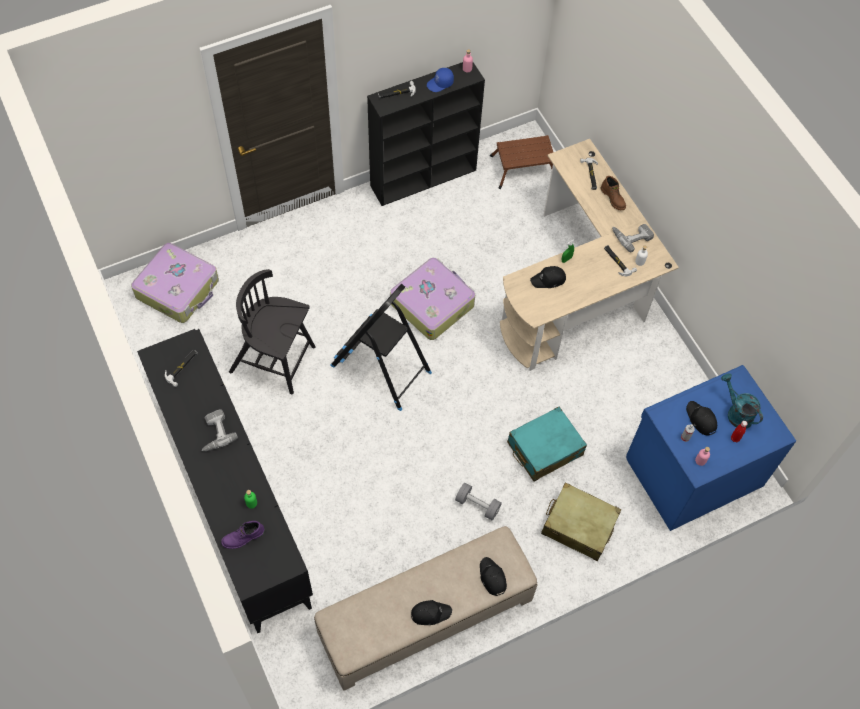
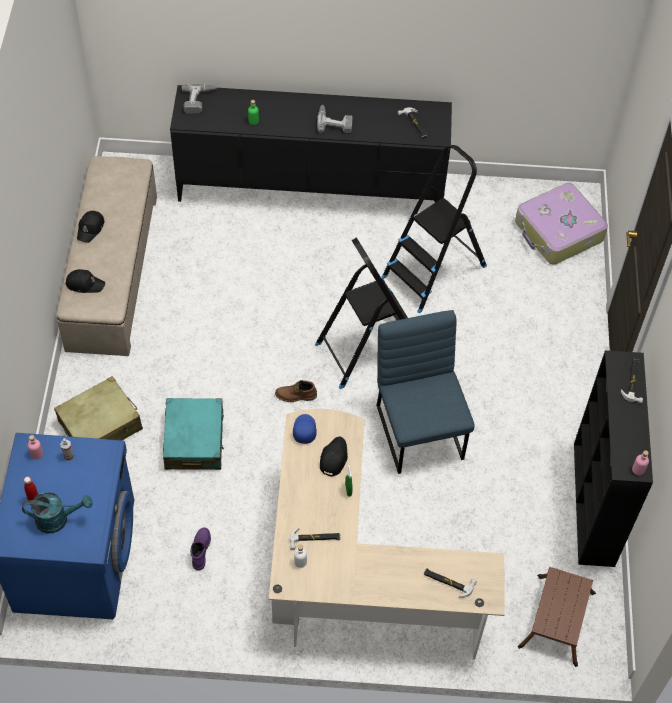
camera: 120 degrees right, 5 degrees down
(243, 538) = (227, 105): purple boot -> purple boot (200, 550)
(274, 360) = (433, 272): black chair -> black step ladder
(432, 303) = (419, 429): suitcase -> blue chair
(440, 84) = (627, 430): blue cap -> blue cap (304, 430)
(477, 505) = (179, 357): grey dumbbell -> none
(613, 198) = (401, 587): brown boot -> brown boot (295, 396)
(631, 236) = (338, 574): power drill -> power drill (199, 100)
(700, 419) = (75, 481): black cap -> none

